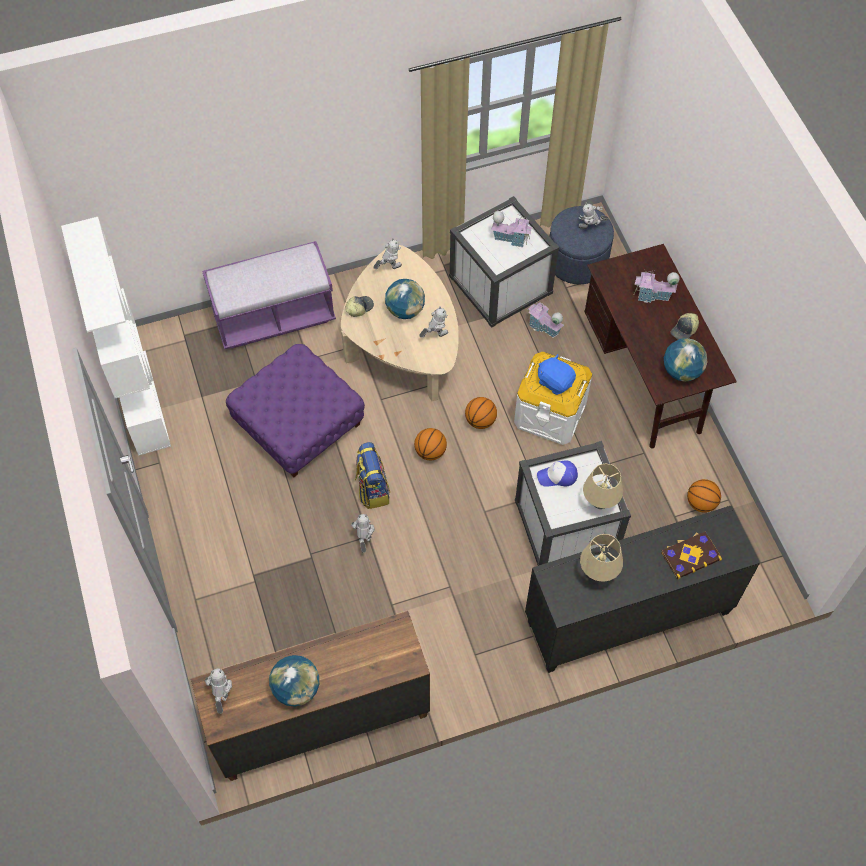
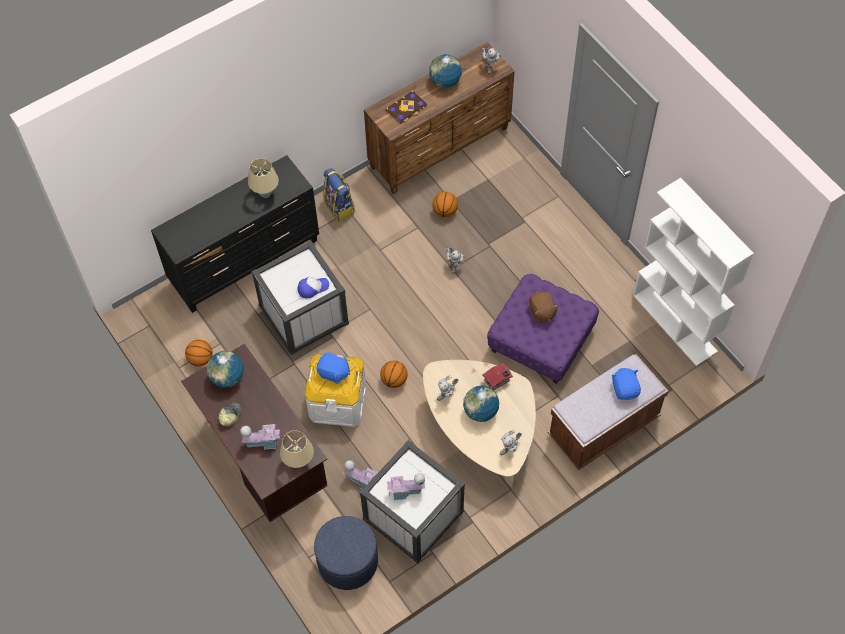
camera: 165 degrees right, 0 degrees up
(246, 279) = (625, 389): none -> blue plush toy
(274, 317) = (603, 427): purple bench -> brown bench
(292, 406) = (541, 312): none -> brown plush toy
(359, 307) = (521, 403): cap -> none
(372, 489) = (462, 303): backpack -> backpack (340, 207)
(374, 336) = (498, 380): none -> toy house
(430, 452) = (427, 344): basketball -> basketball (445, 211)
(590, 228) = (337, 545): toy robot -> none
(599, 503) = (276, 276): beige table lamp -> beige table lamp (299, 462)
(690, 555) = (201, 222): book -> book (407, 108)

